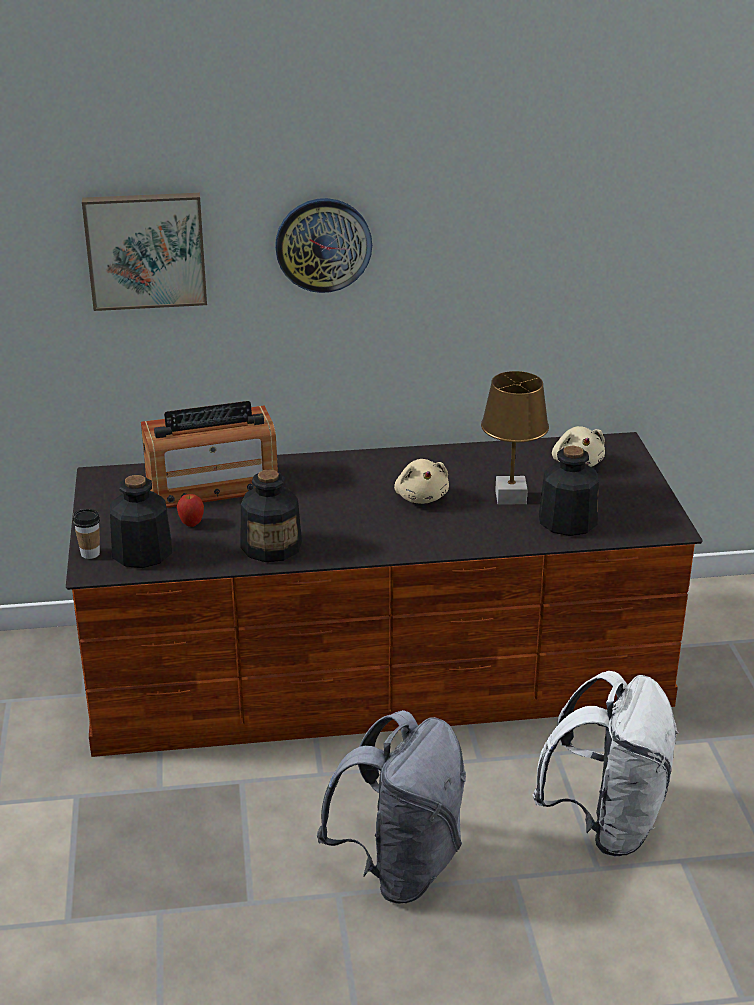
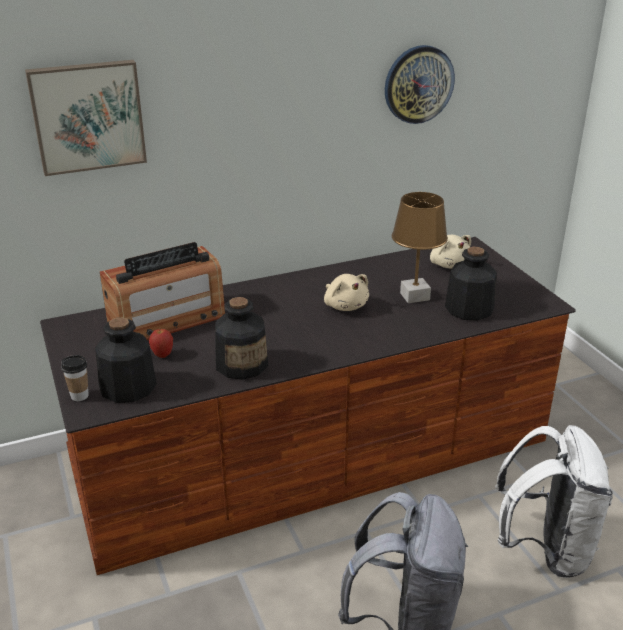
camera: 15 degrees left, 0 degrees up
(323, 244) = (241, 102): wall clock -> wall clock (418, 84)

